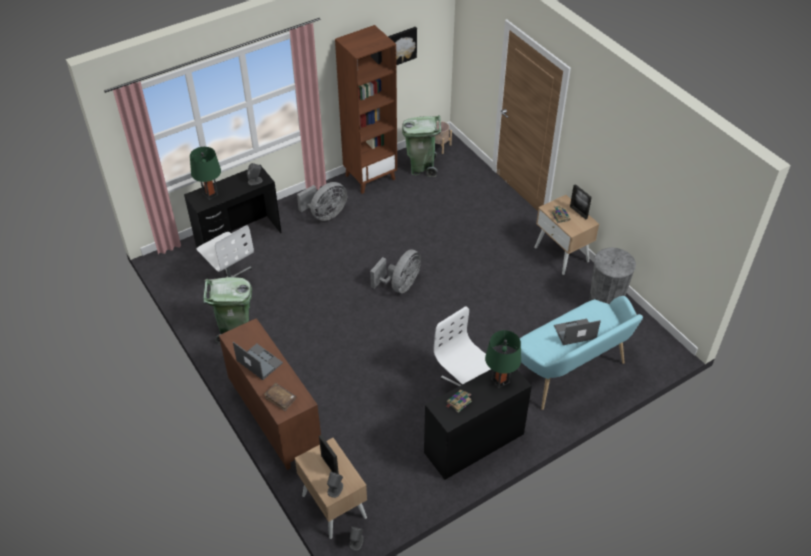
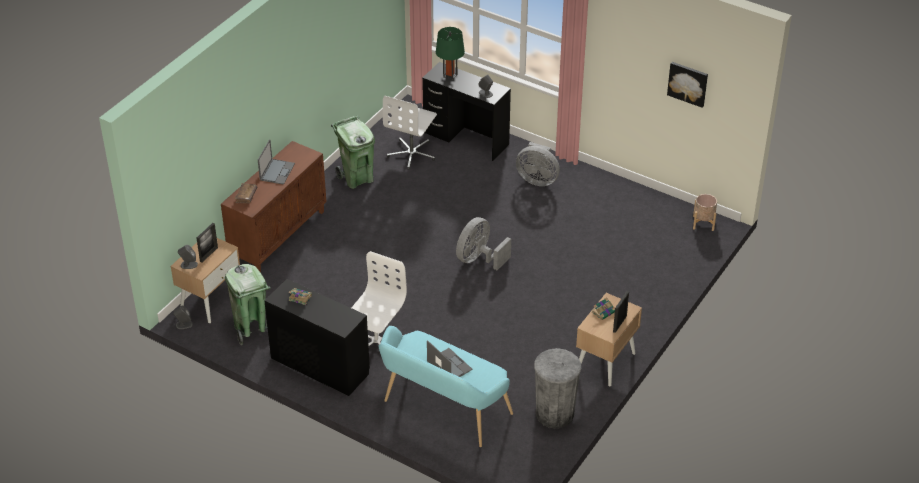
camera: 65 degrees right, 5 degrees down
(370, 177) = (614, 190): brown bookcase -> none
(400, 285) = (479, 259): grey fan -> grey fan turned 120 degrees clockwise
(421, 167) = (659, 220): green trash can -> green trash can (251, 328)
(500, 380) = (339, 316): green table lamp -> none

